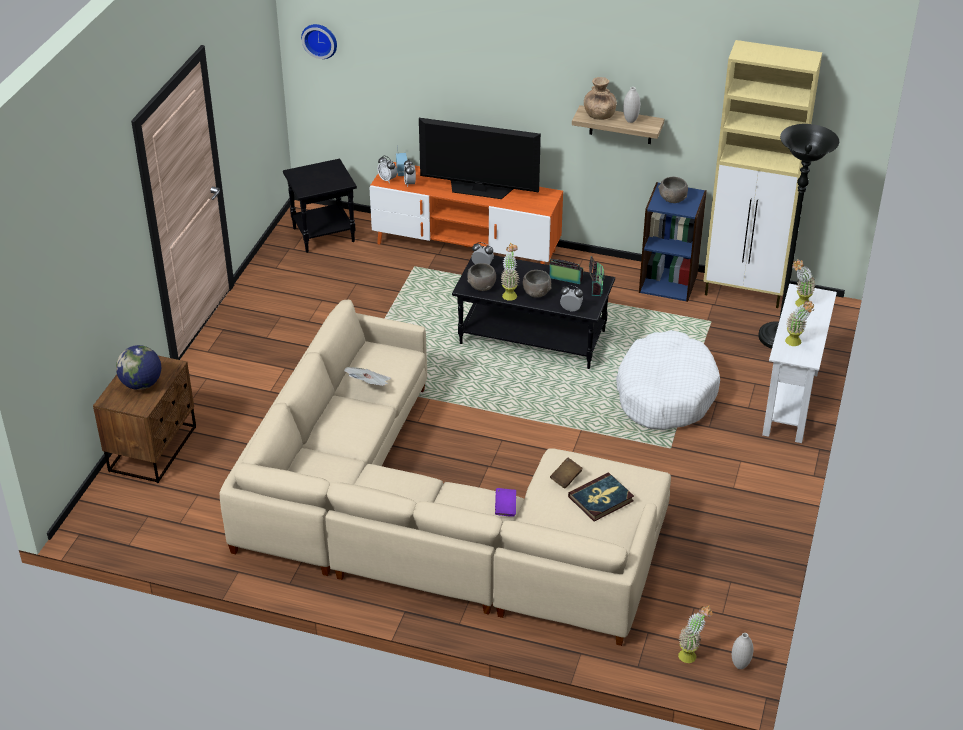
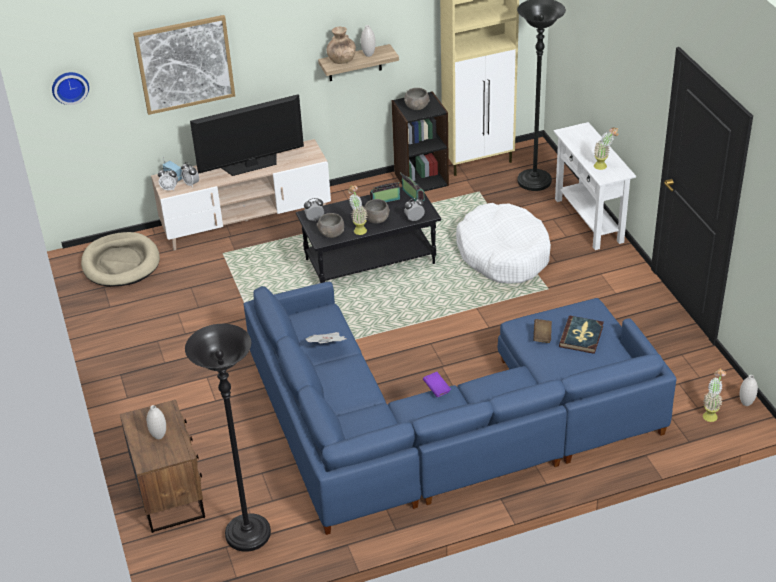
camera: 35 degrees left, 0 degrees up
(141, 384) = (159, 436): globe -> white vase
(174, 516) = (248, 534): none -> black floor lamp
(324, 234) = (121, 263): black side table -> beige dog bed
(434, 518) = (446, 423): beige sofa -> blue sofa
(436, 59) = (185, 64): none -> picture
(466, 247) = (246, 221): orange tv stand -> beige tv stand
(505, 508) = (525, 378): purple book -> purple book (436, 389)
(668, 282) = (421, 179): blue bookcase -> black bookcase
(799, 304) = (576, 140): potted plant -> none

